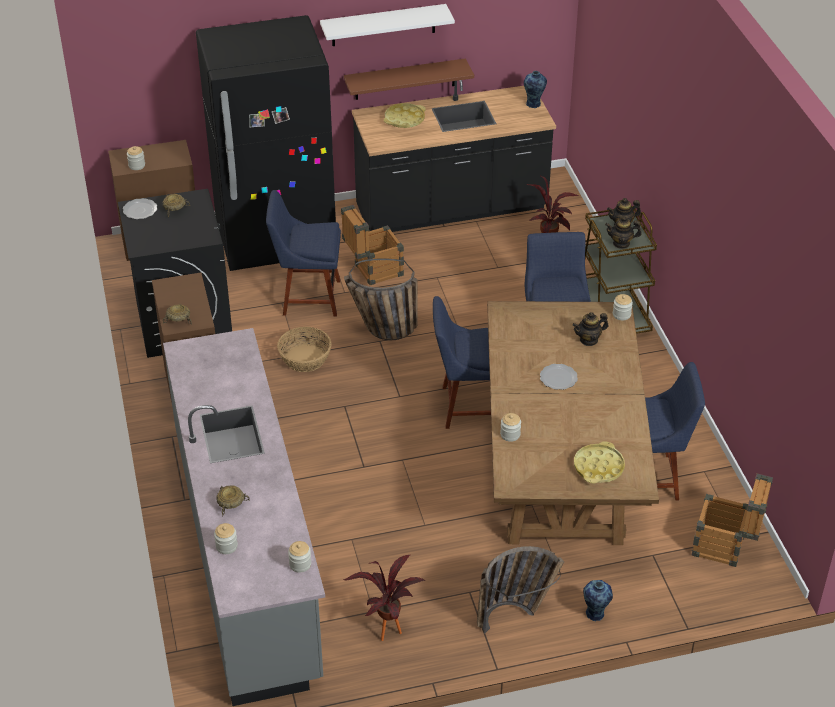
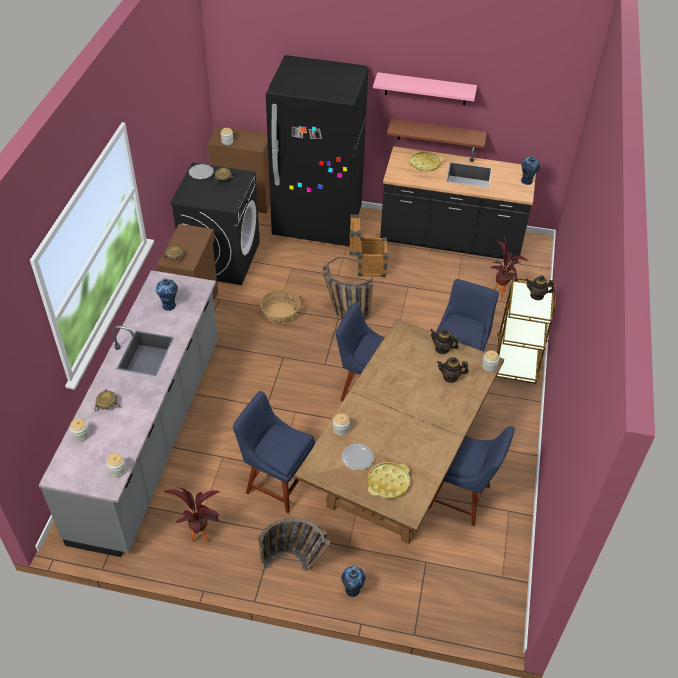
camera: 25 degrees right, 5 degrees up
(219, 373) = (169, 305): none -> vase
(307, 297) = (311, 270): blue chair -> blue chair (276, 482)
(383, 25) = (425, 89): white shelf -> pink shelf
(558, 378) = (407, 398): plate -> plate (357, 457)
(621, 243) = (526, 310): teapot -> teapot (442, 349)
(726, 547) = (486, 581): crate -> none

